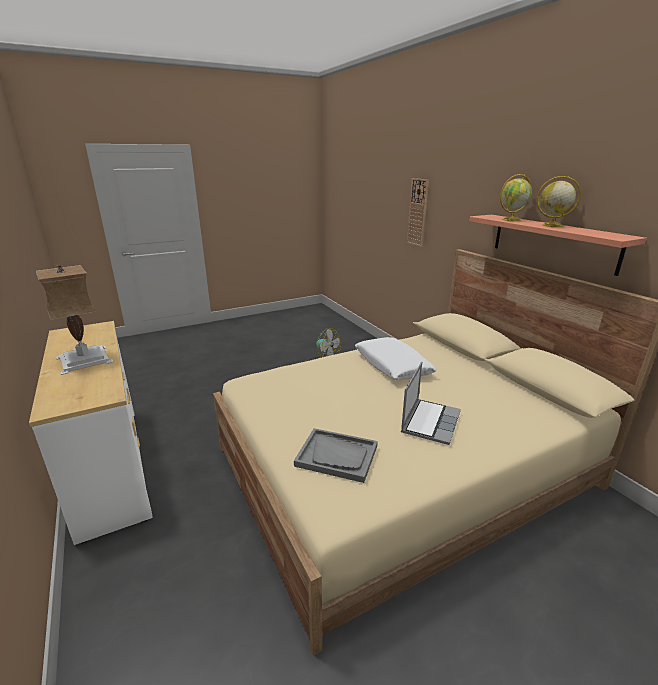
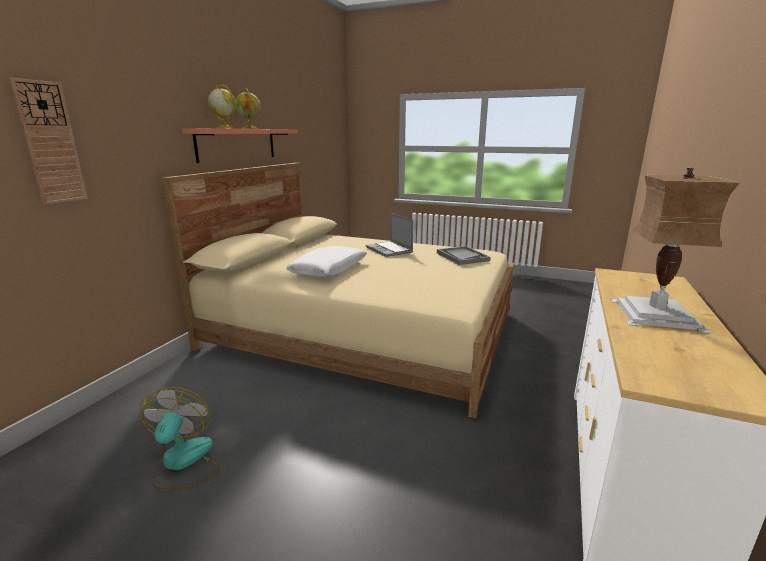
camera: 130 degrees left, 5 degrees down
(430, 421) = (390, 250): laptop -> laptop turned 105 degrees counterclockwise

